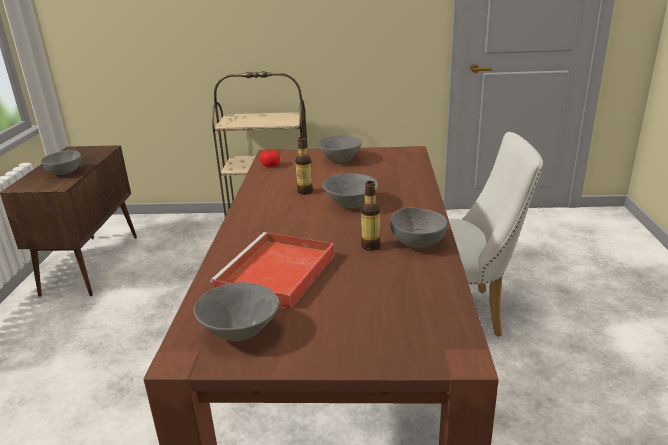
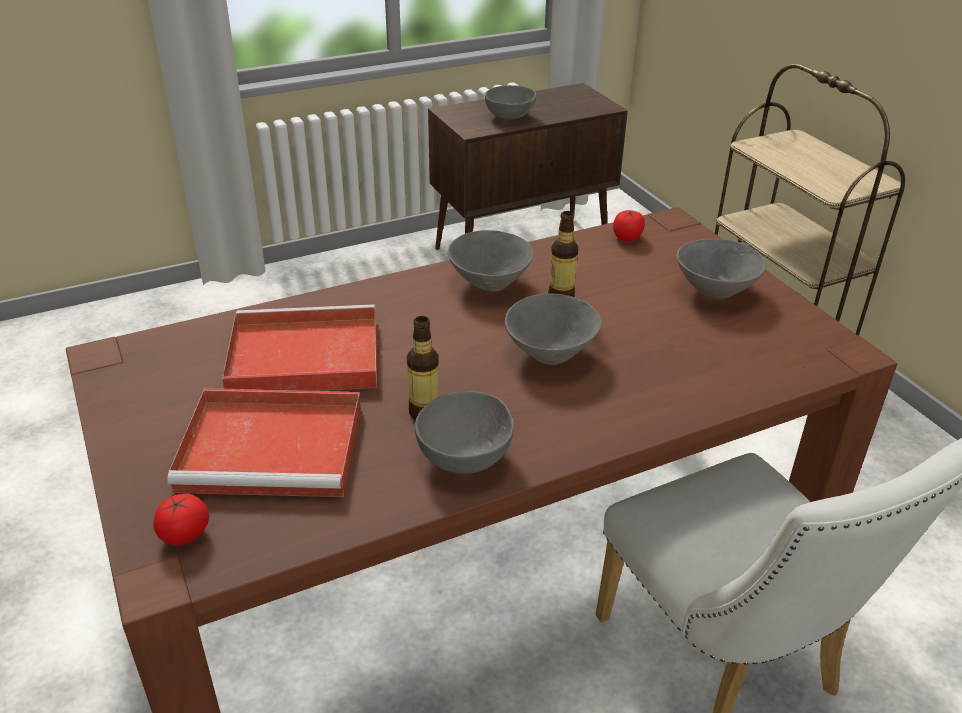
camera: 60 degrees right, 10 degrees up
(240, 332) = (162, 376): grey bowl -> grey bowl (489, 283)
(364, 298) = (275, 447): none -> red tray
(426, 343) = (184, 534): none -> tomato

